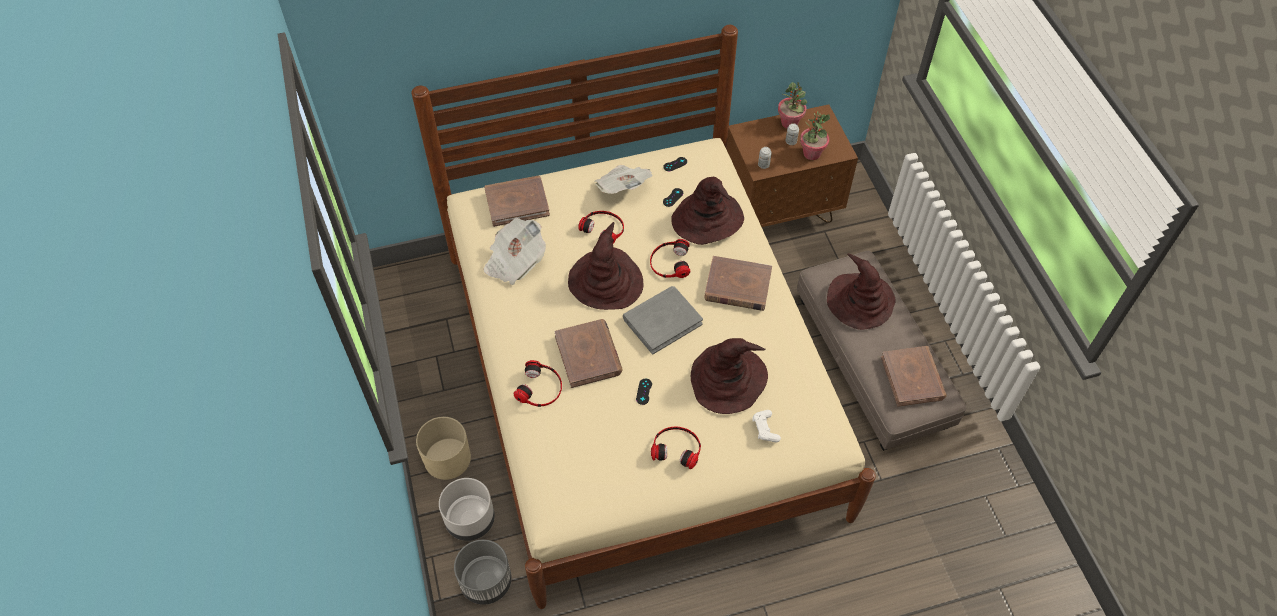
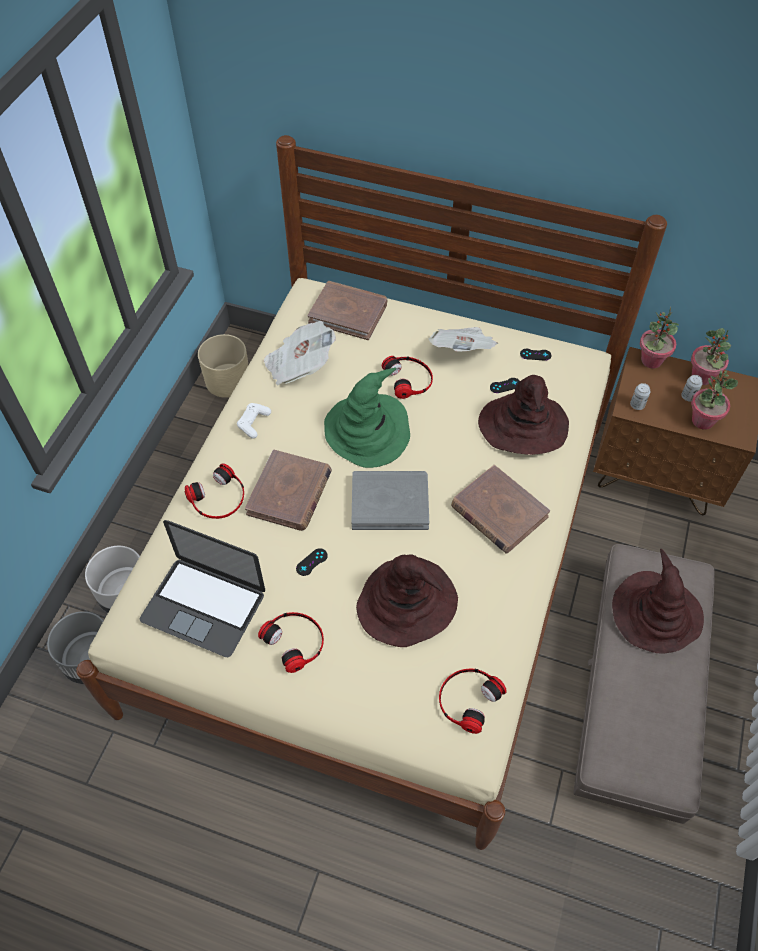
camera: 35 degrees right, 0 degrees up
(448, 458) = (153, 526): beige planter -> beige planter (228, 380)
(596, 465) = (204, 606): none -> laptop
(606, 281) = (367, 431): brown hat -> green hat
(669, 262) = (447, 448): headphones -> headphones (468, 699)
(749, 128) = (651, 360): none -> potted plant
(765, 429) = (403, 681): white game controller -> white game controller (253, 423)
(912, 378) = (653, 735): brown book -> none

